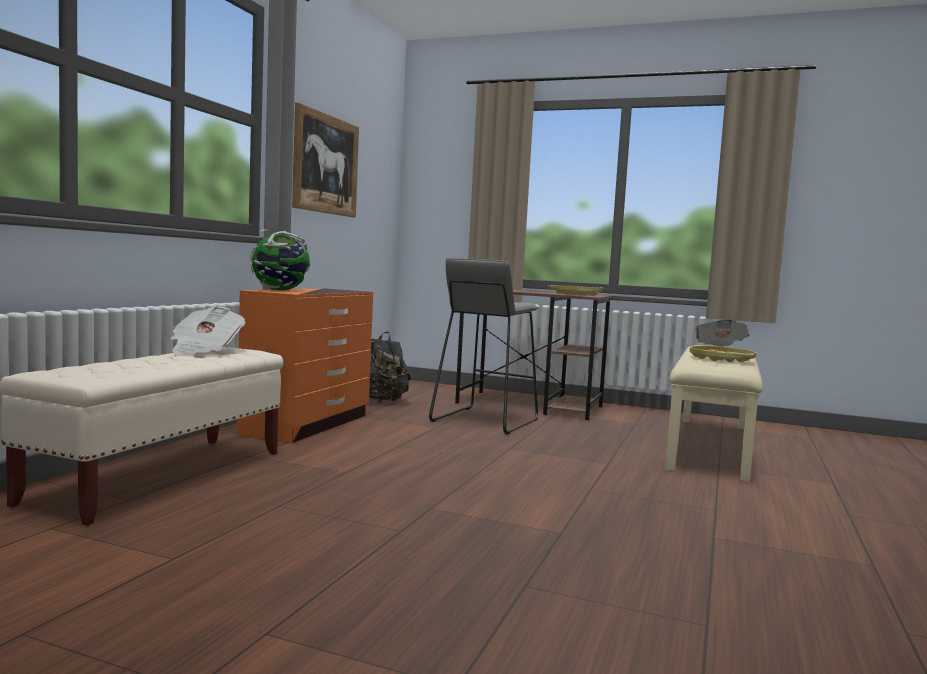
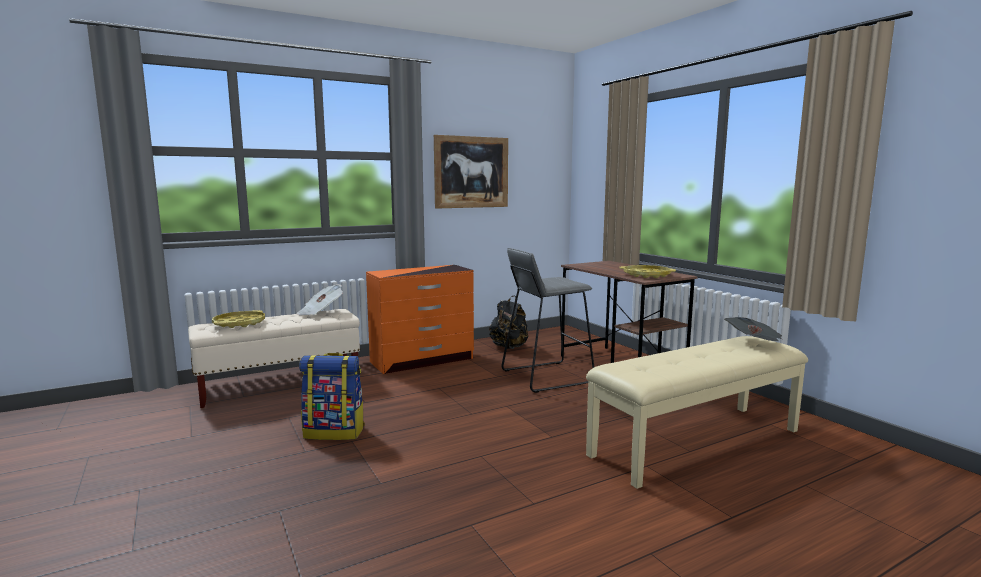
camera: 40 degrees right, 5 degrees up
(280, 290) = (392, 271): globe -> none
(386, 505) = (335, 432): none -> backpack
(721, 359) = (682, 361): yellow tray -> yellow tray (239, 323)

